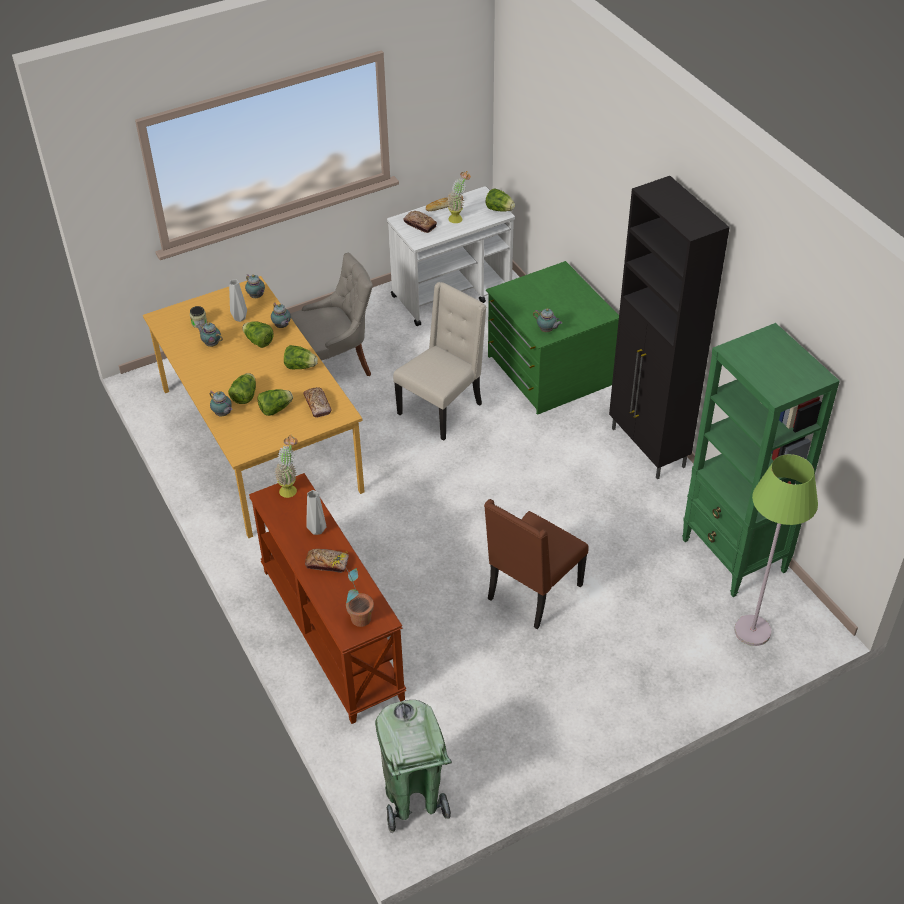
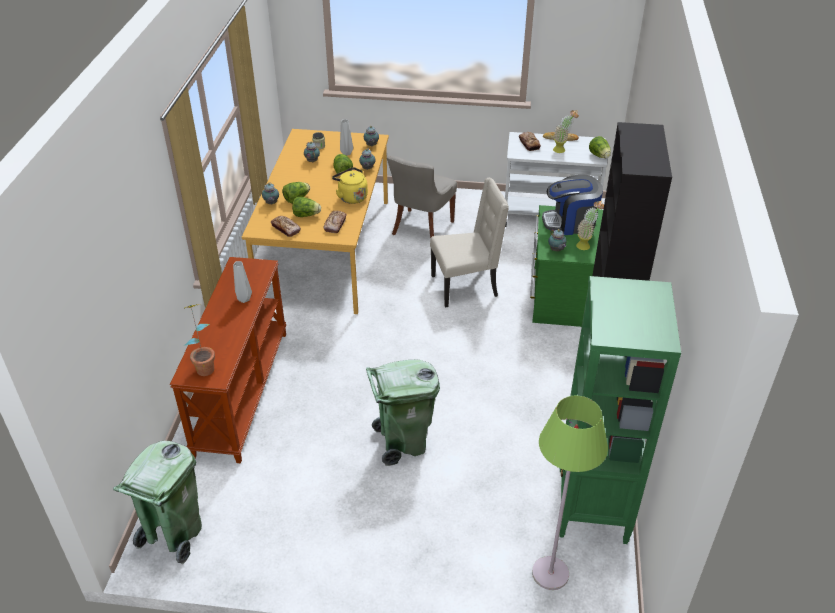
camera: 35 degrees right, 5 degrees down
(290, 488) = (258, 265): potted plant -> potted plant (586, 245)
(300, 366) = (351, 197): lettuce -> yellow kettle
(327, 563) = (226, 323): bread -> bread (286, 229)
(336, 366) = (421, 228): grey chair -> grey chair turned 105 degrees clockwise
(532, 295) = (570, 223): none -> coffee machine
(532, 593) = (403, 442): brown chair -> green trash can

